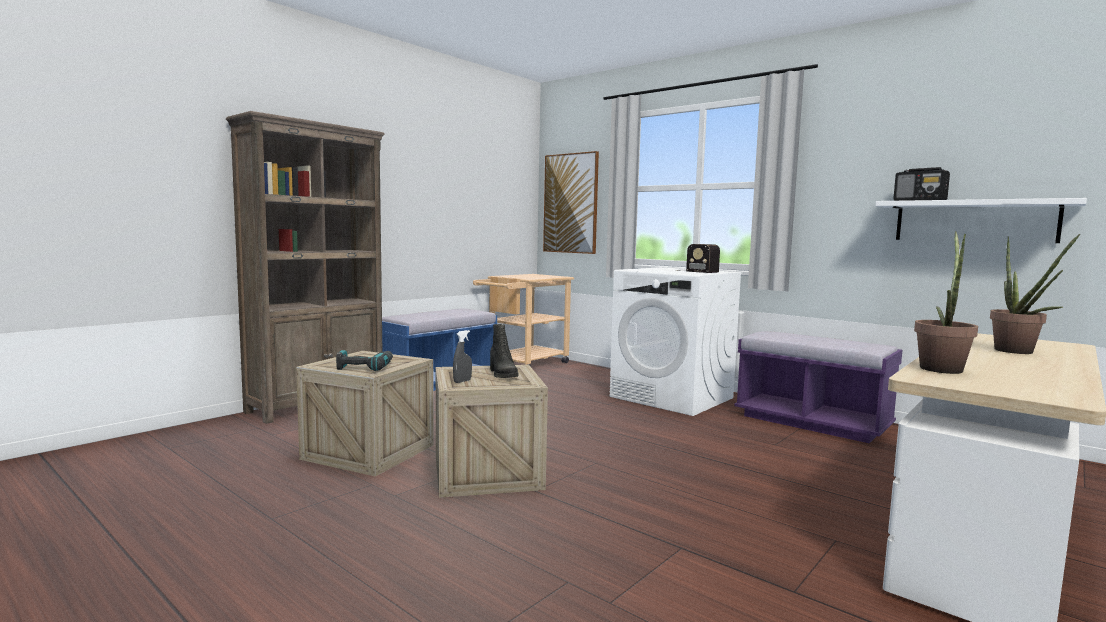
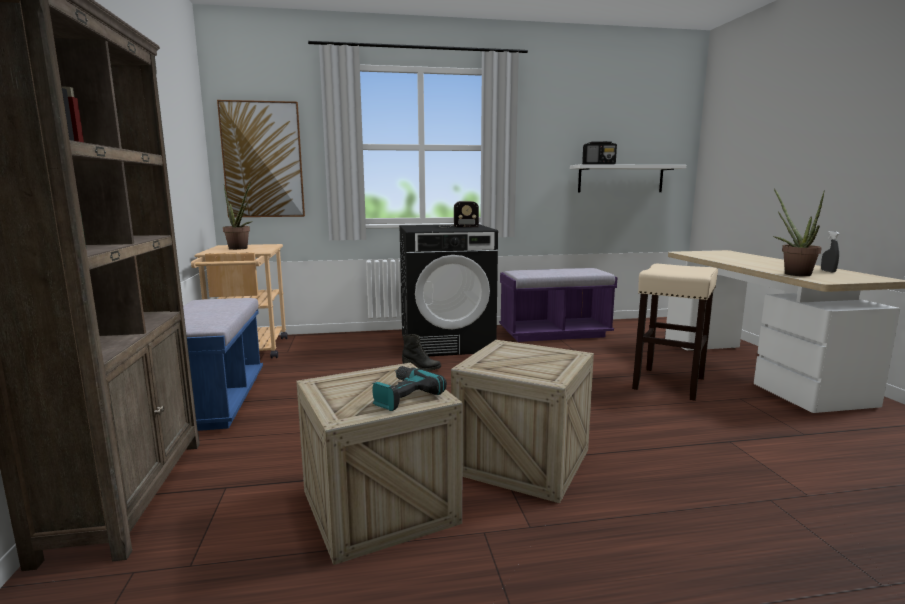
camera: 50 degrees left, 5 degrees up
(462, 381) = (535, 372): grey spray bottle -> grey spray bottle (828, 271)
(502, 374) = (527, 355): black boot -> black boot (421, 368)
(672, 397) = (447, 343): white washing machine -> black washing machine
(792, 496) = (669, 383): none -> beige stool
(1019, 352) = (747, 259): potted plant -> potted plant (240, 248)

